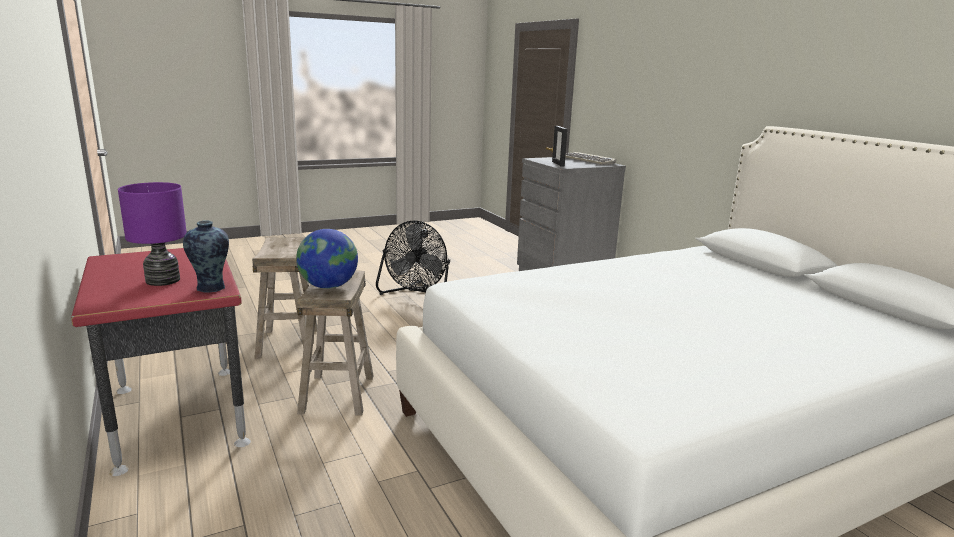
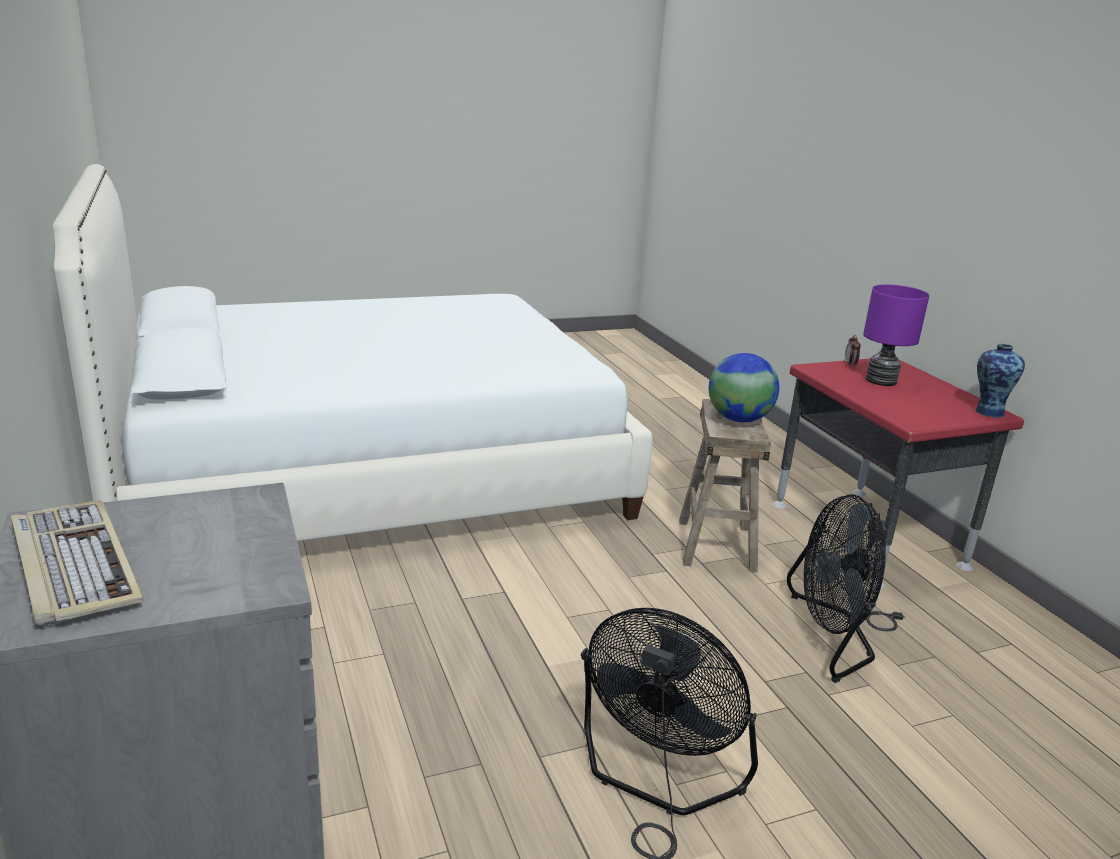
camera: 175 degrees left, 5 degrees up
(164, 297) = (850, 365): none -> alarm clock
(211, 288) = (824, 370): vase -> vase (988, 411)
(287, 342) = (838, 634): beige stool -> black fan
(558, 164) = (237, 526): picture frame -> none

